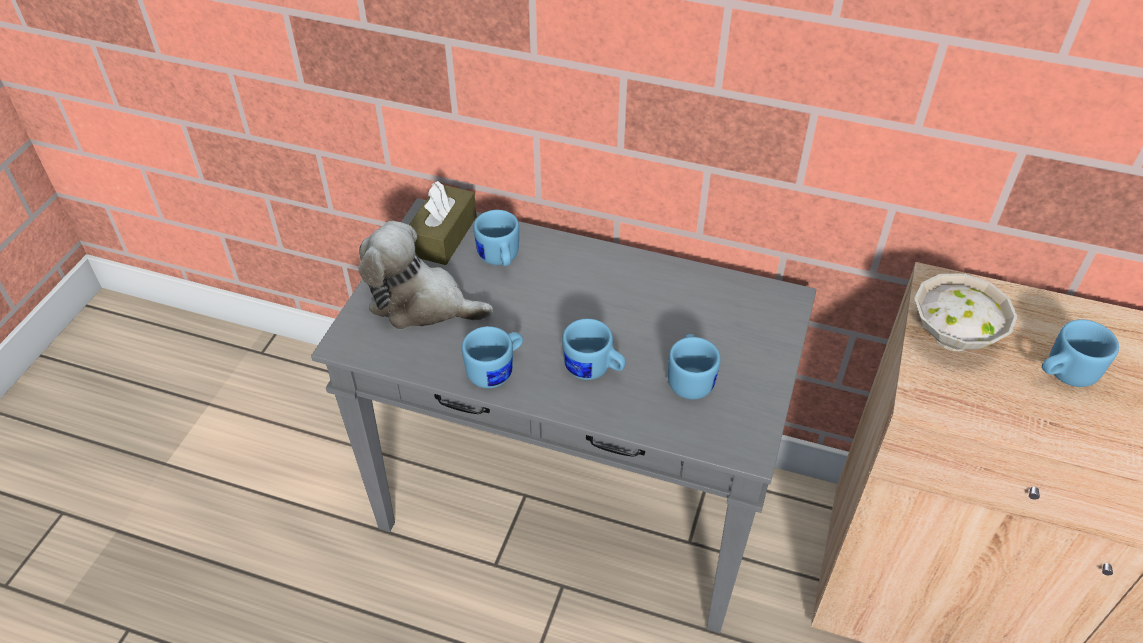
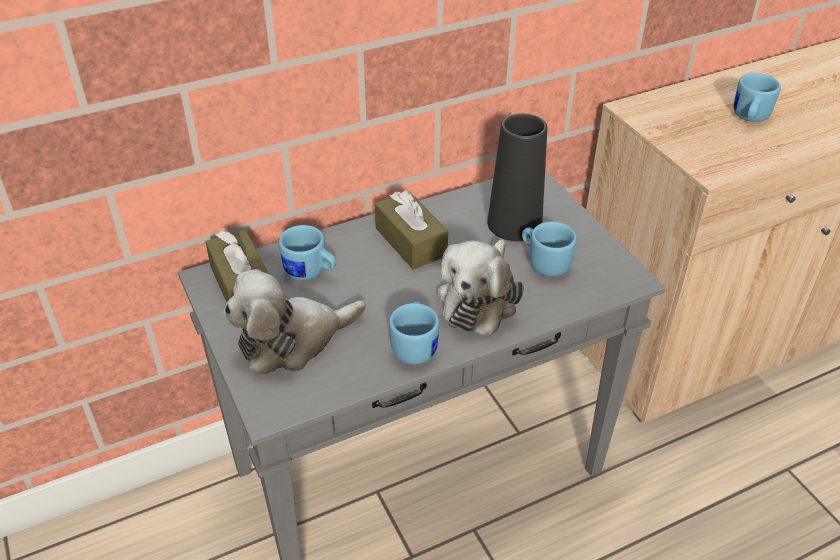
camera: 45 degrees left, 5 degrees down
(593, 370) = (479, 299): blue mug -> plush toy
(605, 285) = (410, 242): none -> brown tissue box
(713, 327) = (514, 224): none -> black vase
(950, 339) = (678, 133): white bowl -> none

